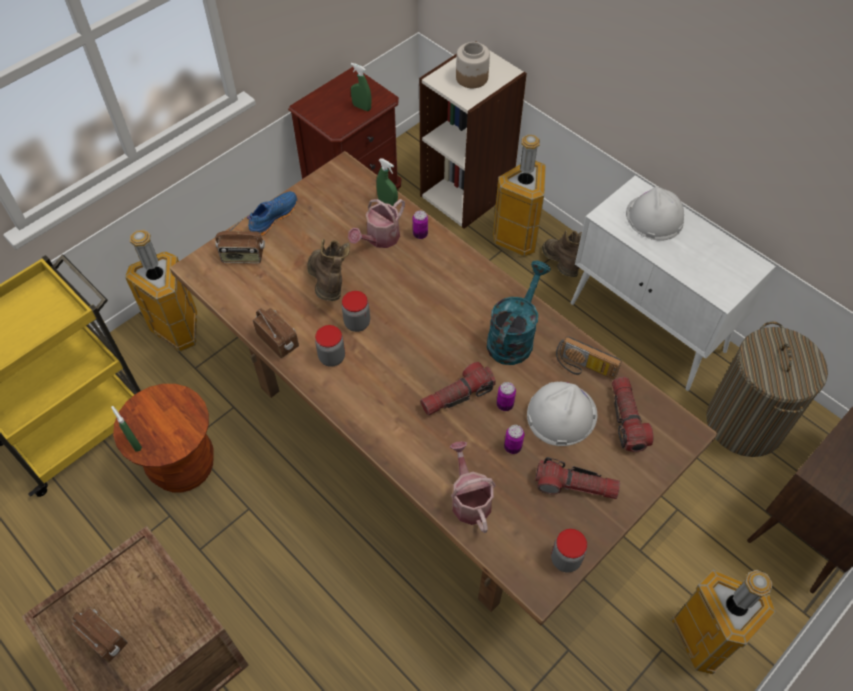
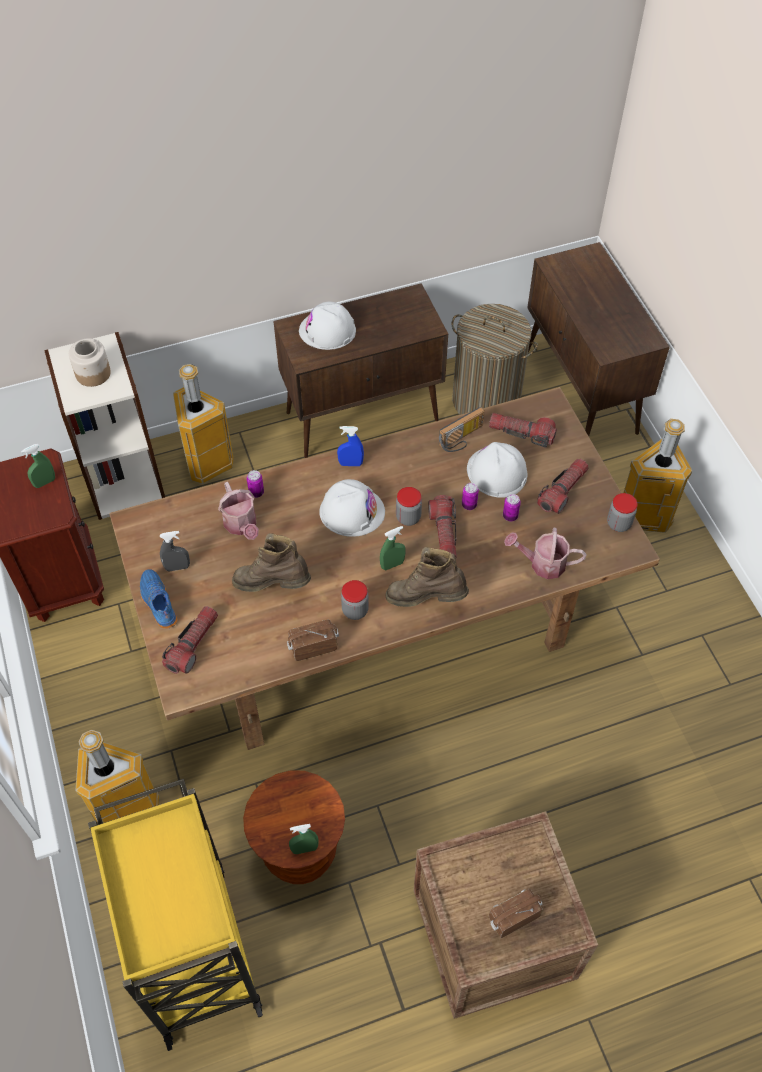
camera: 65 degrees left, 0 degrees up
(243, 257) = (193, 644): radio -> flashlight
(314, 215) = (177, 567): none -> grey spray bottle
(357, 323) = (328, 578): jar -> jar (408, 517)
(387, 202) = (201, 502): green spray bottle -> green spray bottle (392, 564)
(440, 311) = (352, 511): none -> white hard hat
(494, 289) = (350, 463): none -> blue spray bottle
(513, 337) = (407, 471): turquoise watering can -> none
(561, 266) = (260, 446): brown boot -> brown boot (426, 598)
(648, 328) = (363, 416): white cabinet -> brown cabinet

